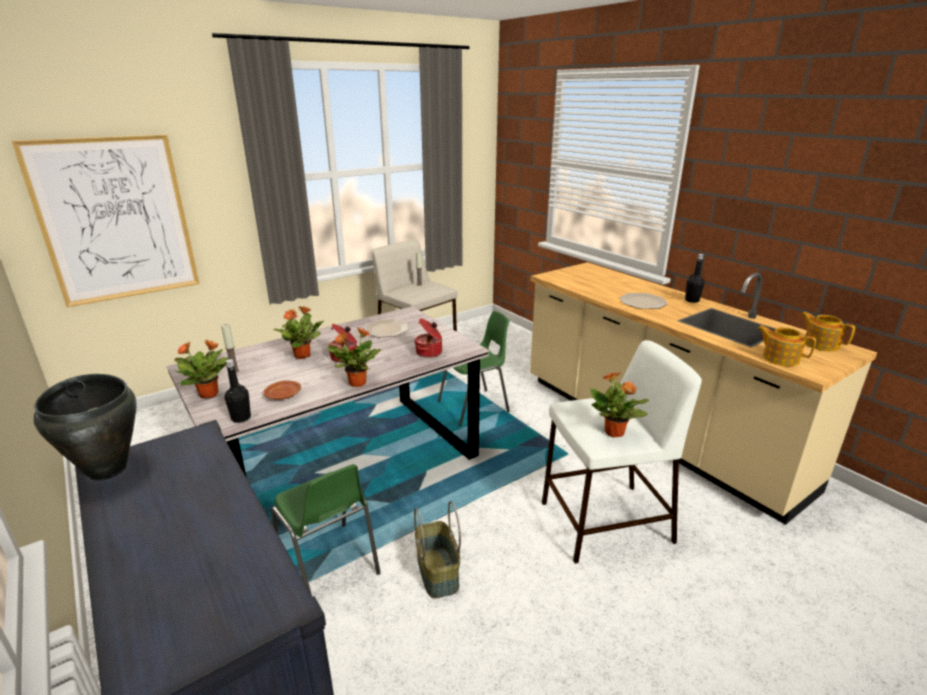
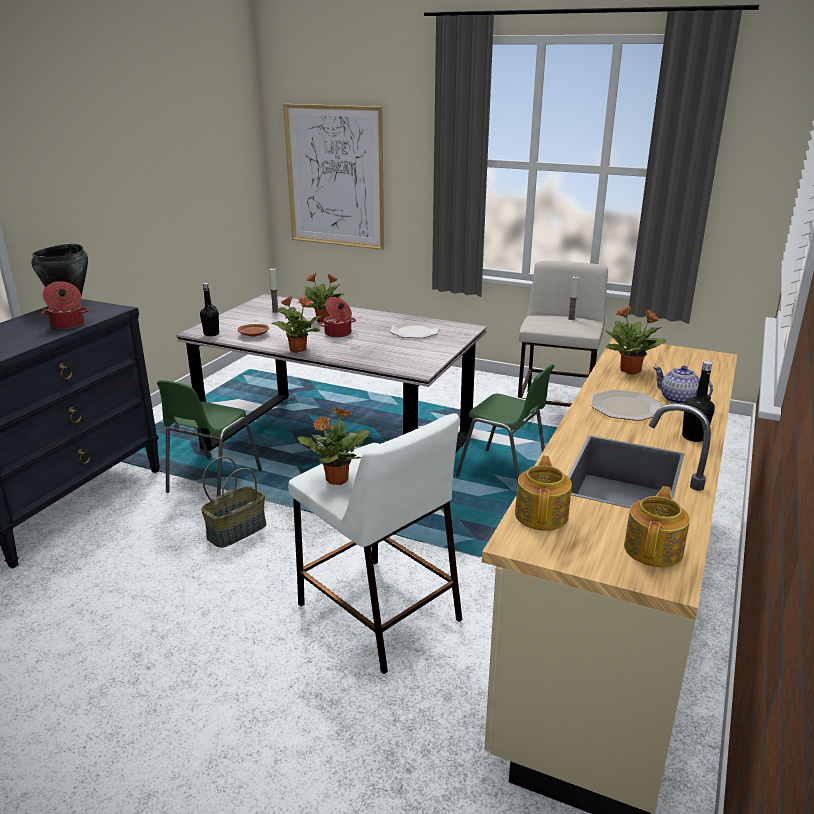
camera: 60 degrees right, 0 degrees up
(210, 394) = (235, 316): potted plant -> potted plant (631, 371)
(429, 352) = (388, 358): cooking pot -> cooking pot (67, 325)
(641, 289) = (678, 399): none -> teapot

